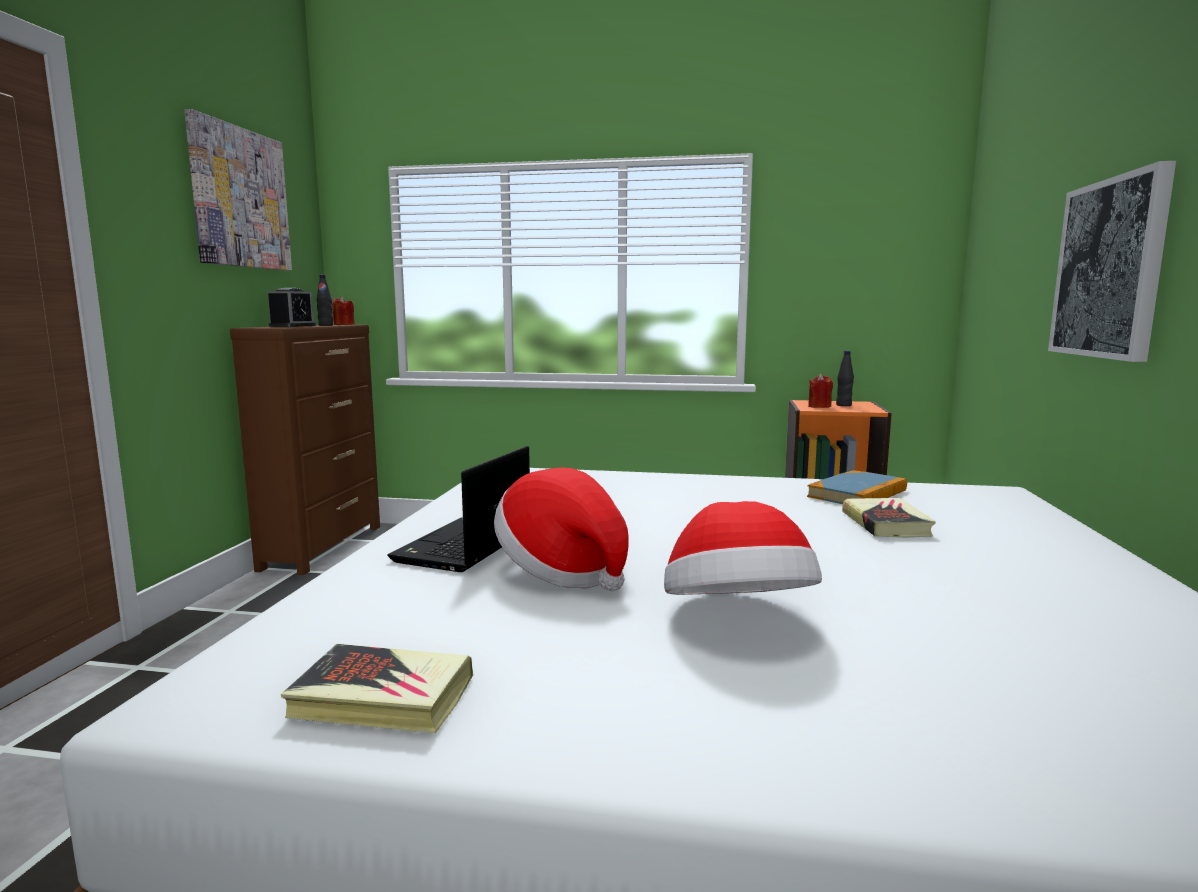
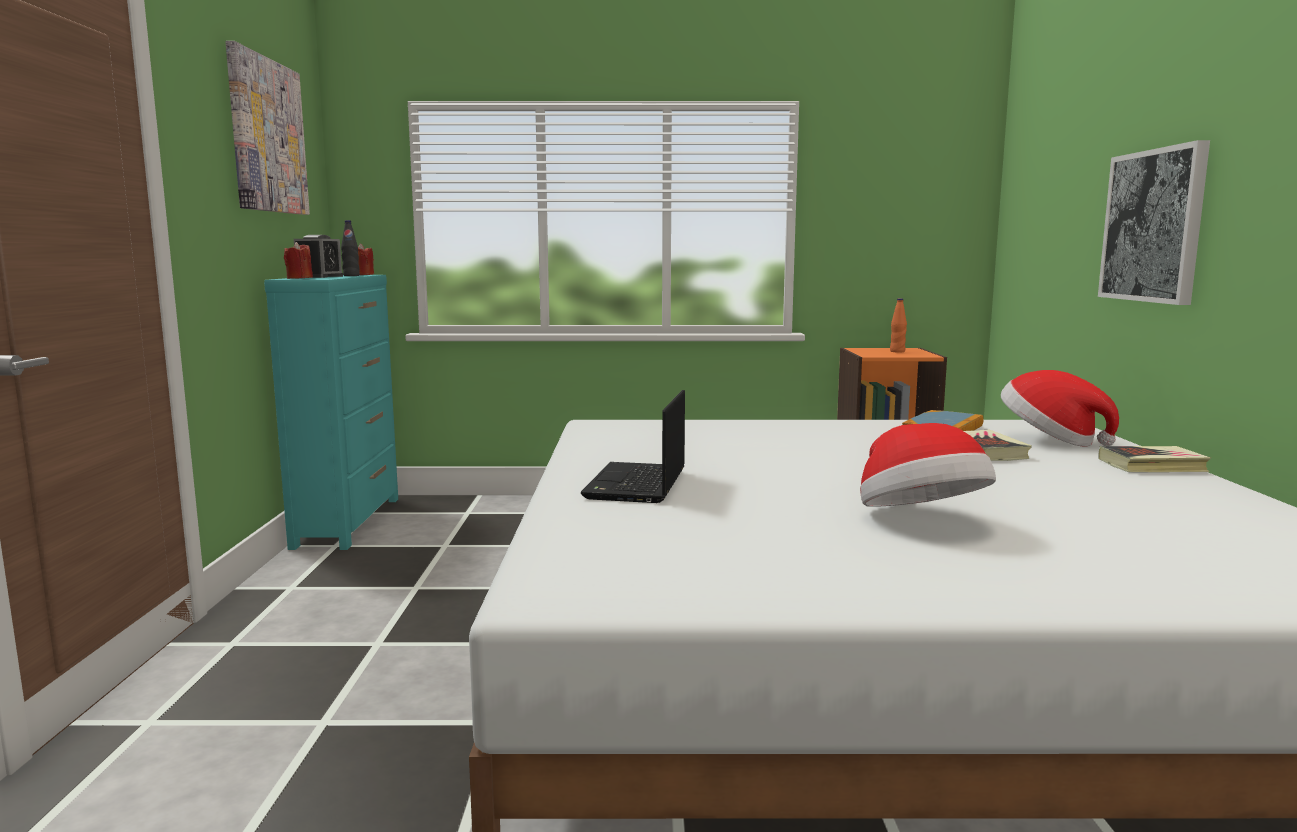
camera: 10 degrees left, 0 degrees up
(324, 547) = (349, 521): brown dresser -> turquoise dresser
(383, 698) = (699, 583): book -> book (1152, 466)
(563, 570) = (745, 497): hat -> hat (1050, 440)
(819, 406) = (876, 353): red candle -> red candle (299, 278)
(843, 405) = (897, 351): black bottle -> orange bottle

